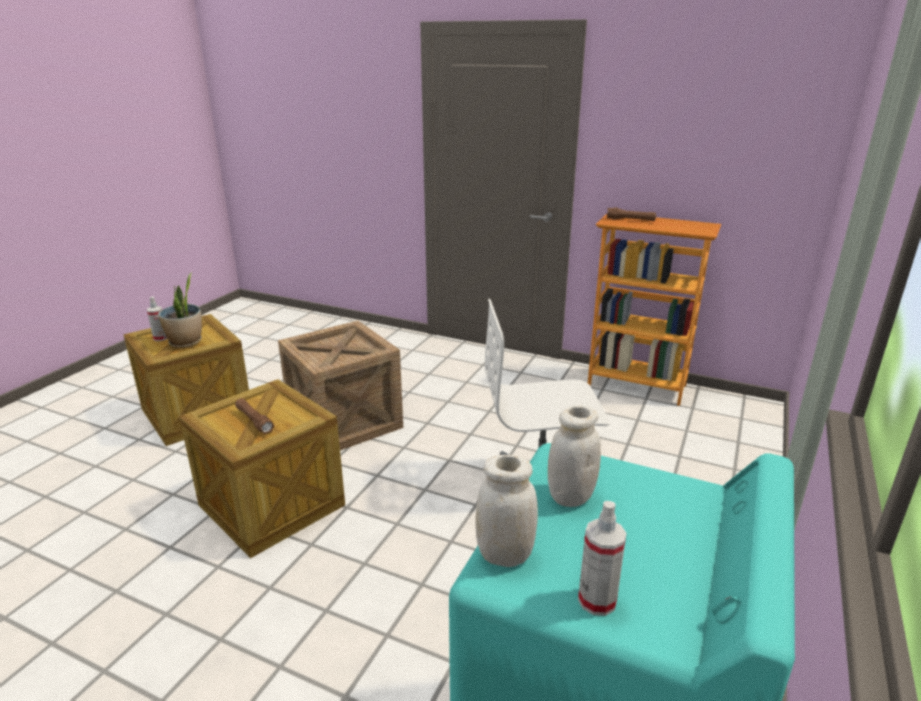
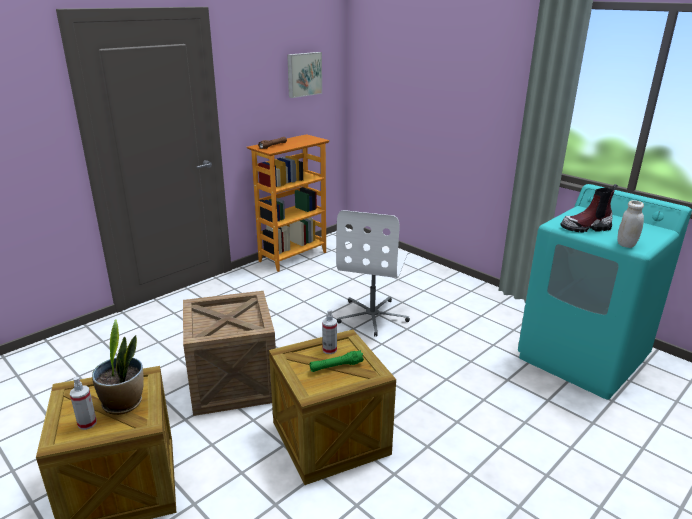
camera: 70 degrees left, 0 degrees up
(254, 421) = (336, 366): brown flashlight -> green flashlight
(570, 496) = (586, 228): white jar -> boot
(597, 600) = (648, 236): spray bottle -> spray bottle (329, 350)
(739, 129) = (303, 74): none -> picture

